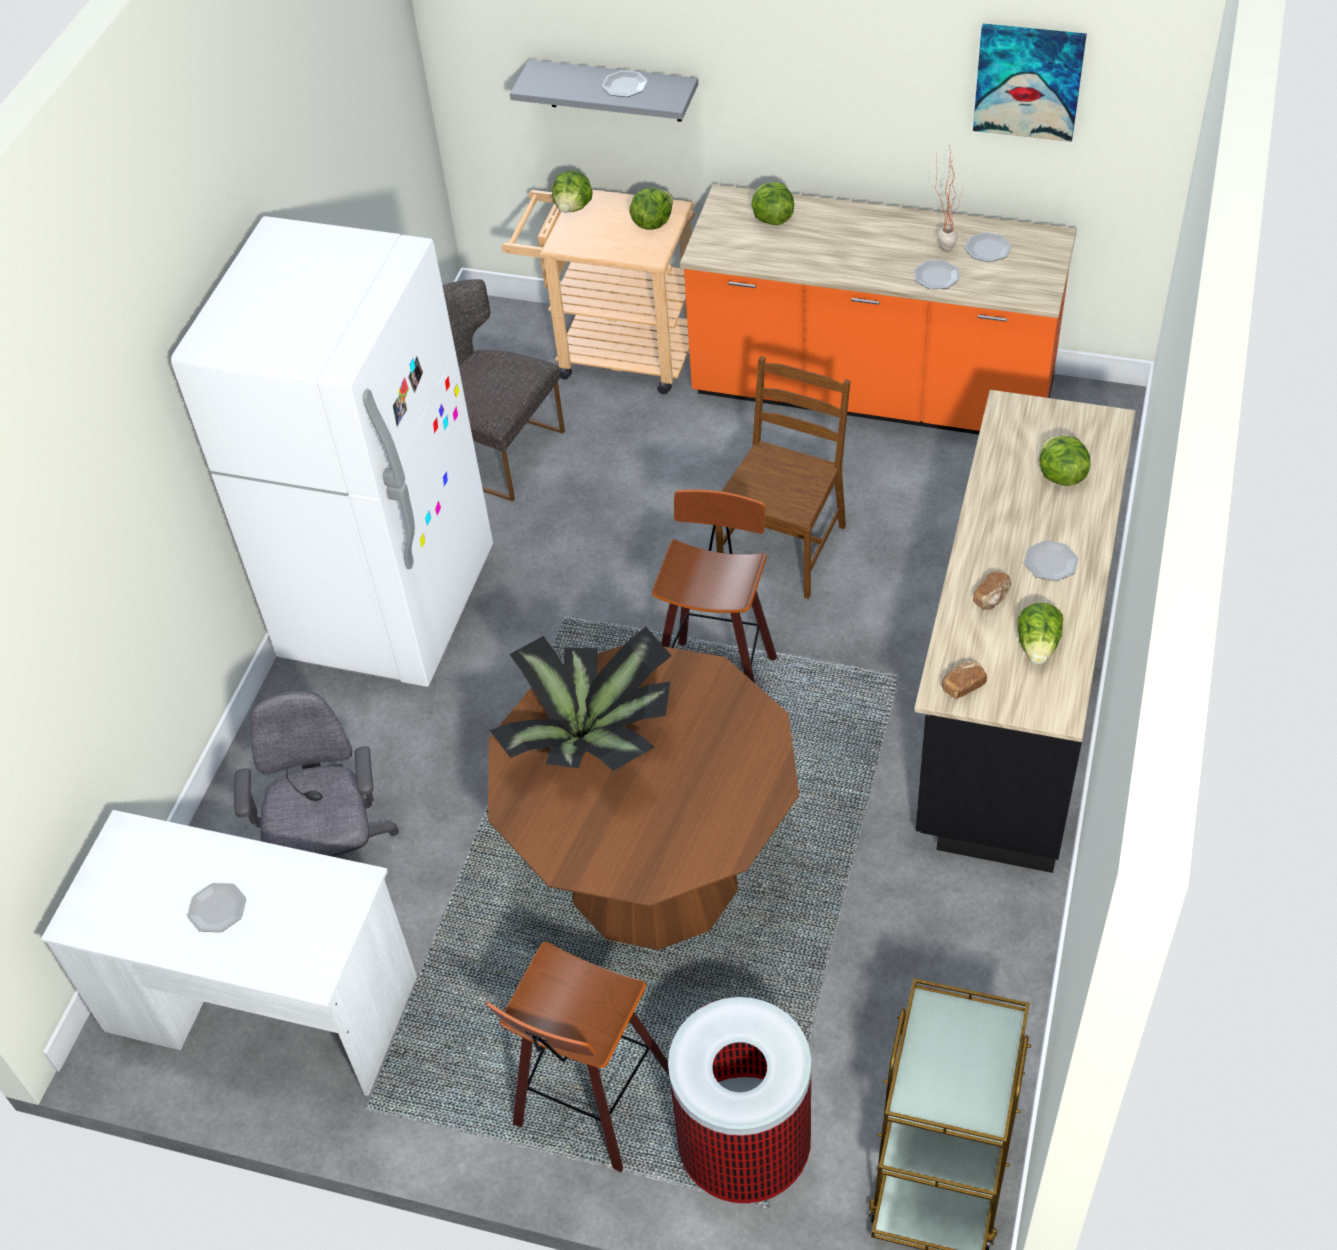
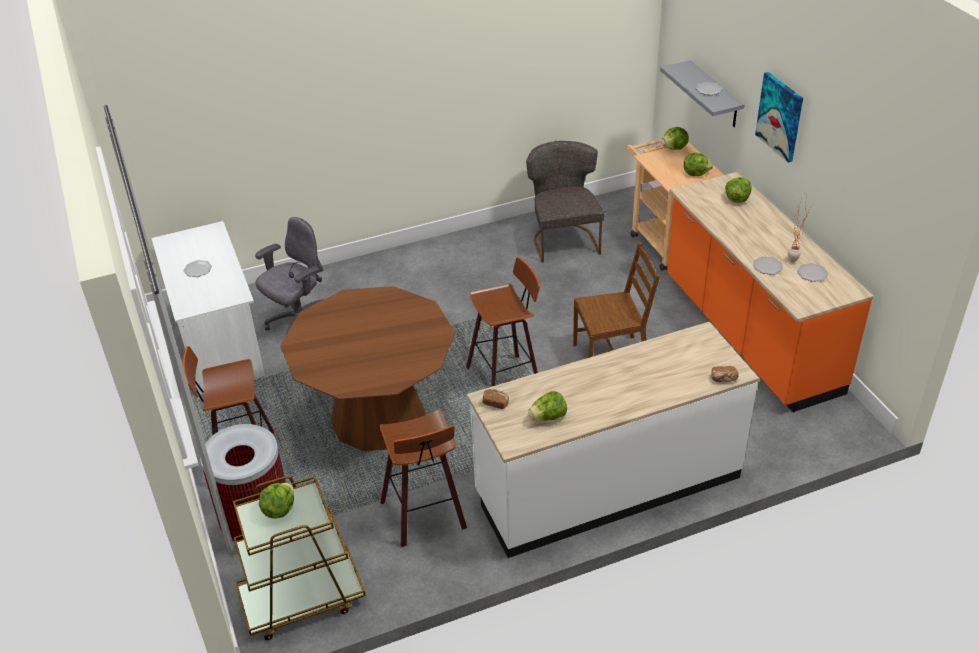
camera: 50 degrees right, 10 degrees down
(390, 606) = (445, 262): white fridge -> none
(594, 741) = (368, 319): potted plant -> none
(903, 923) = (426, 516): none -> stool
(992, 598) = (564, 387): bread -> bread (724, 379)
(1011, 693) = (607, 485): black counter -> white counter
(1028, 81) = (870, 183): picture -> picture (780, 116)
(1050, 562) = (610, 396): plate -> none
(1060, 476) = (676, 372): lettuce -> lettuce (279, 509)

